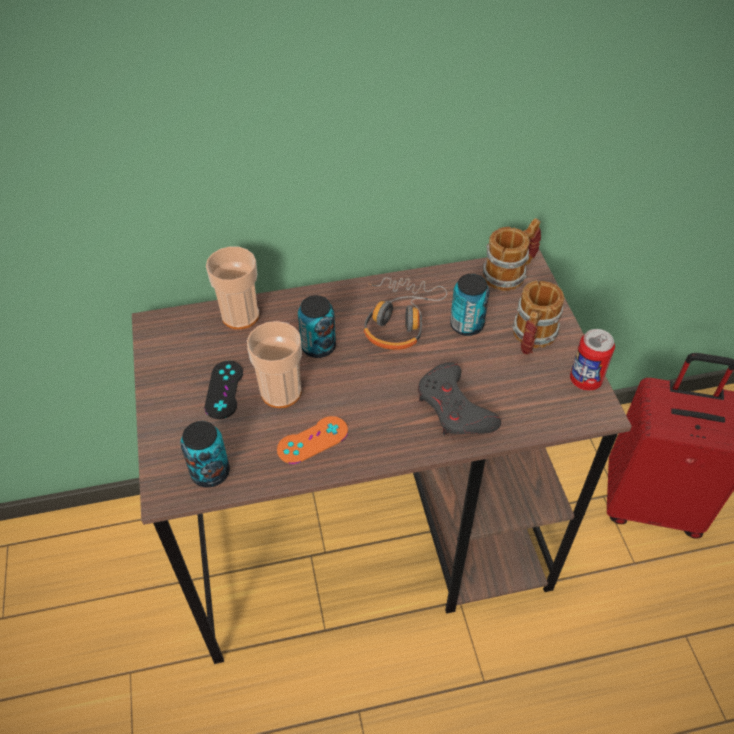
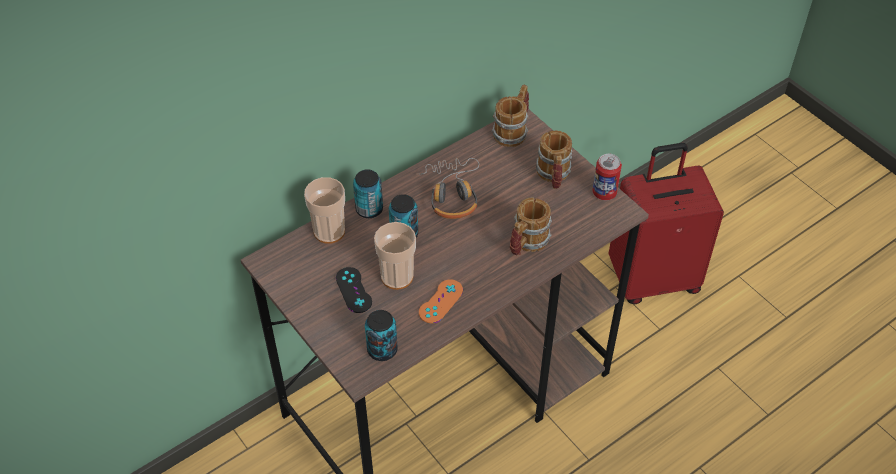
camera: 25 degrees left, 0 degrees up
(454, 407) = (526, 243): grey game controller -> mug
(466, 325) = (502, 181): can -> can (369, 209)

